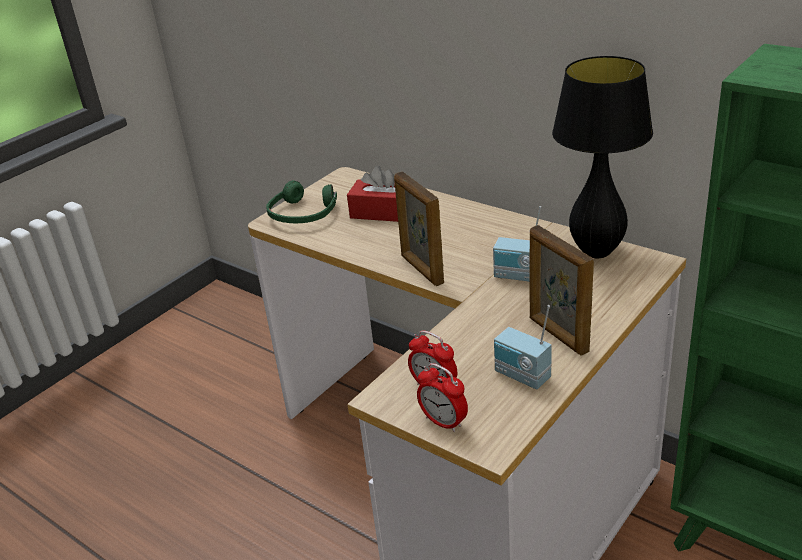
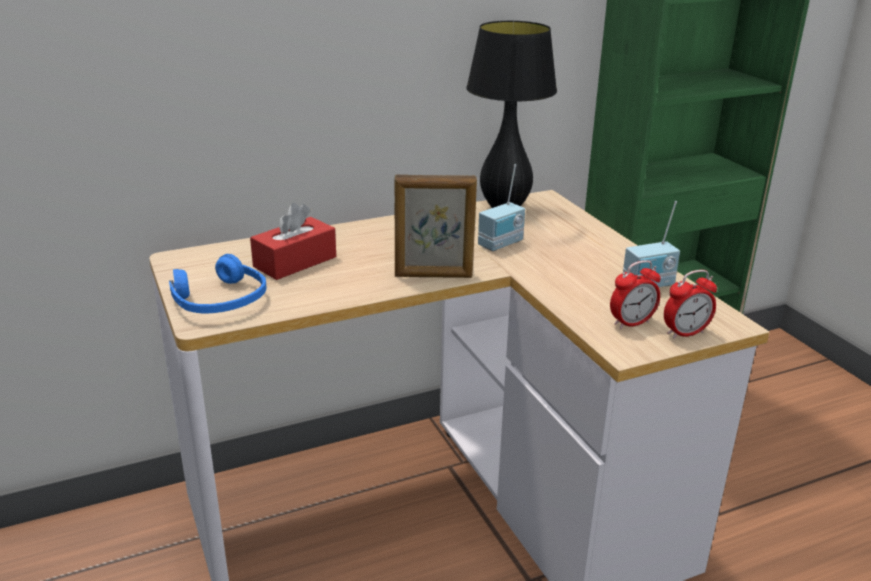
camera: 65 degrees left, 5 degrees down
(303, 214) = (219, 300): green headphones -> blue headphones
(557, 335) = (605, 257): picture frame -> none

